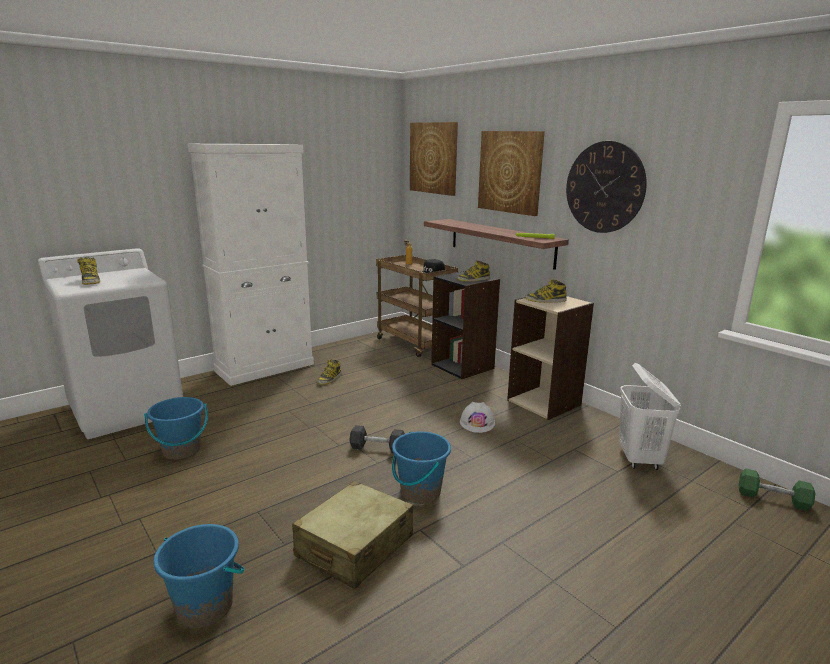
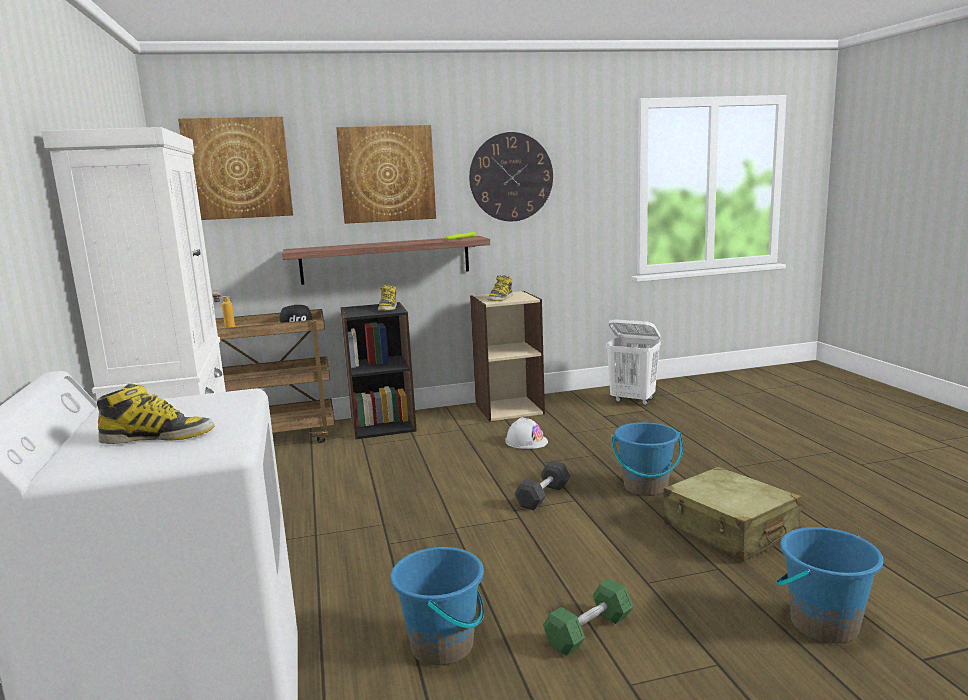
camera: 65 degrees left, 5 degrees down
(329, 379) = (317, 504): boot -> none
(773, 498) = (701, 381): green dumbbell -> green dumbbell (589, 631)

